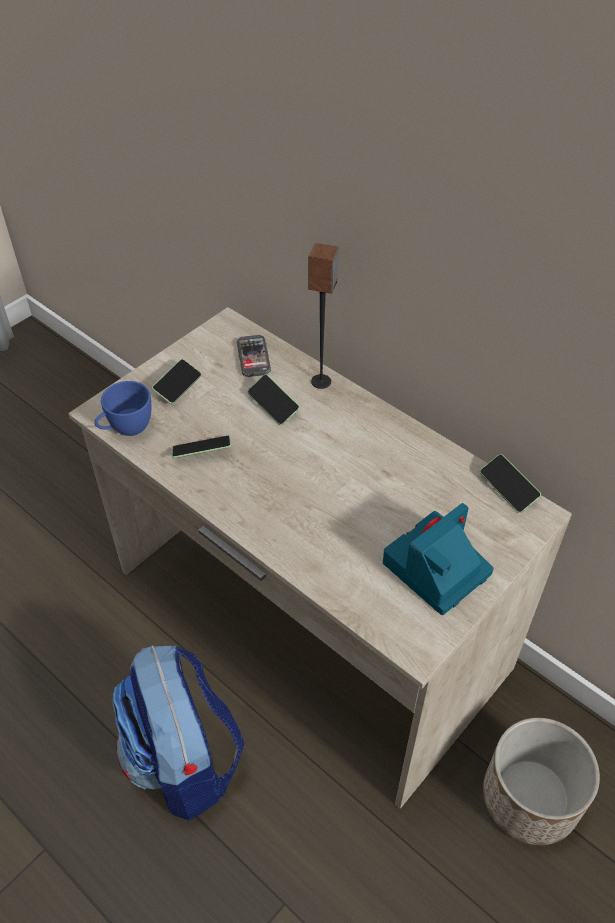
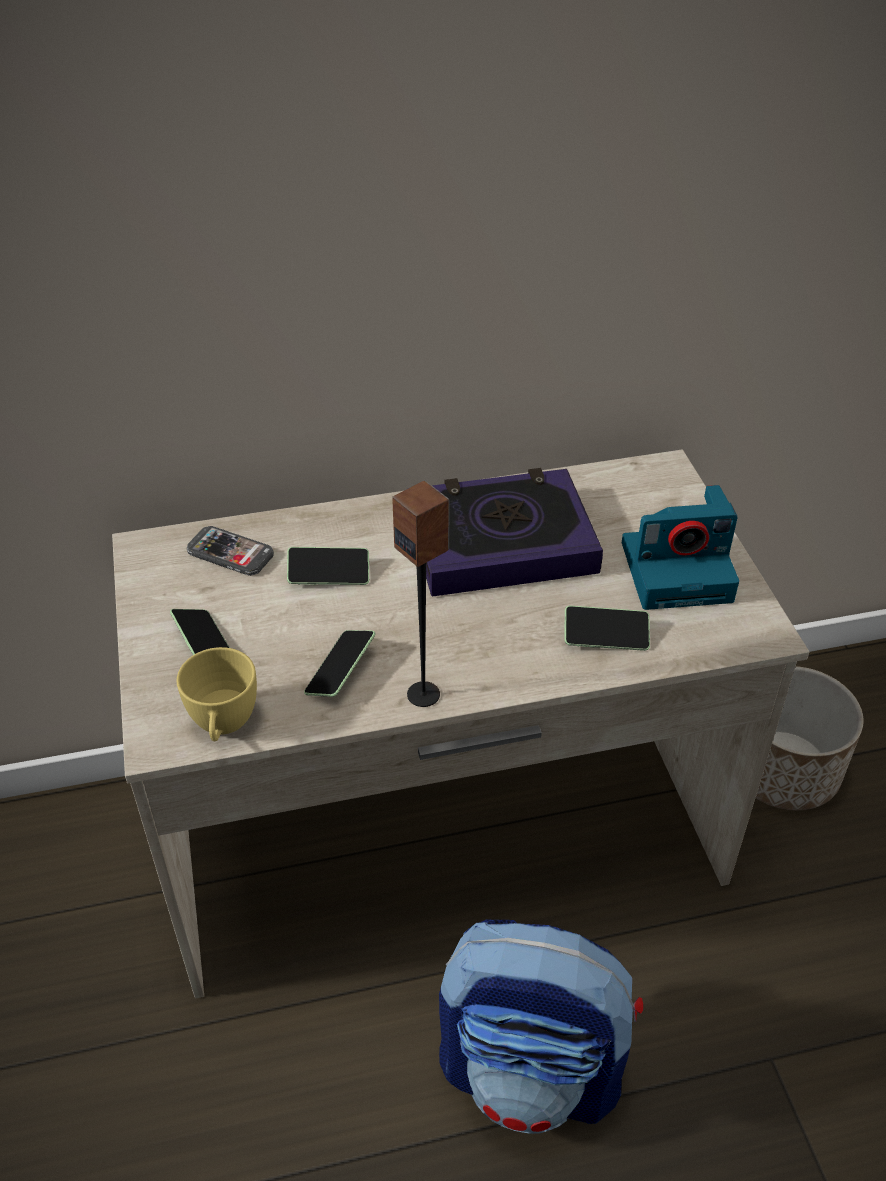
camera: 55 degrees left, 5 degrees down
(126, 429) = (223, 726): blue cup -> yellow cup
(321, 381) = (334, 519): speaker -> speaker (424, 694)
(374, 465) = (500, 542): none -> book
(436, 570) = (678, 570): camera -> camera turned 90 degrees counterclockwise
(508, 489) = (618, 470): phone -> phone (606, 637)

